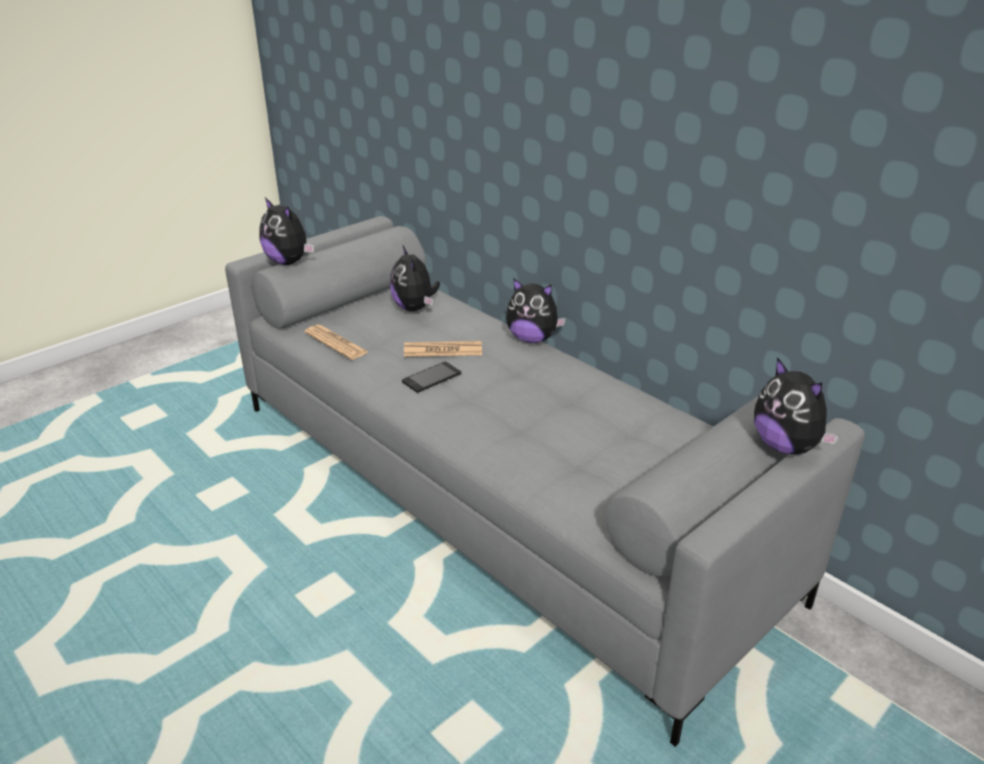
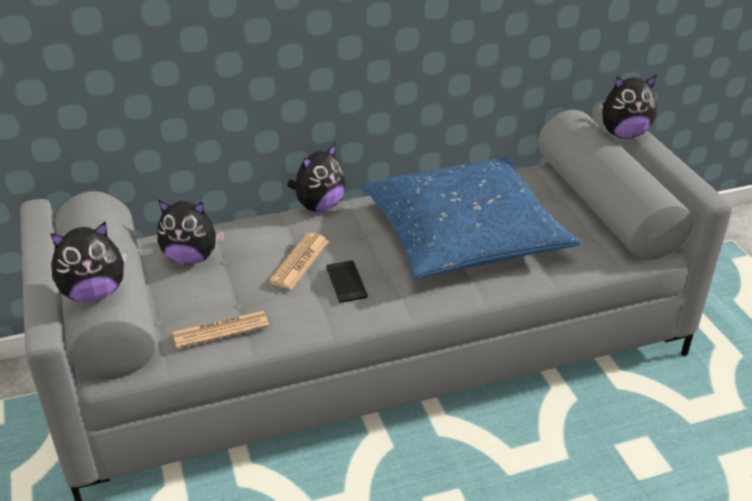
camera: 65 degrees left, 5 degrees up
(557, 421) = (463, 234): none -> blue pillow

